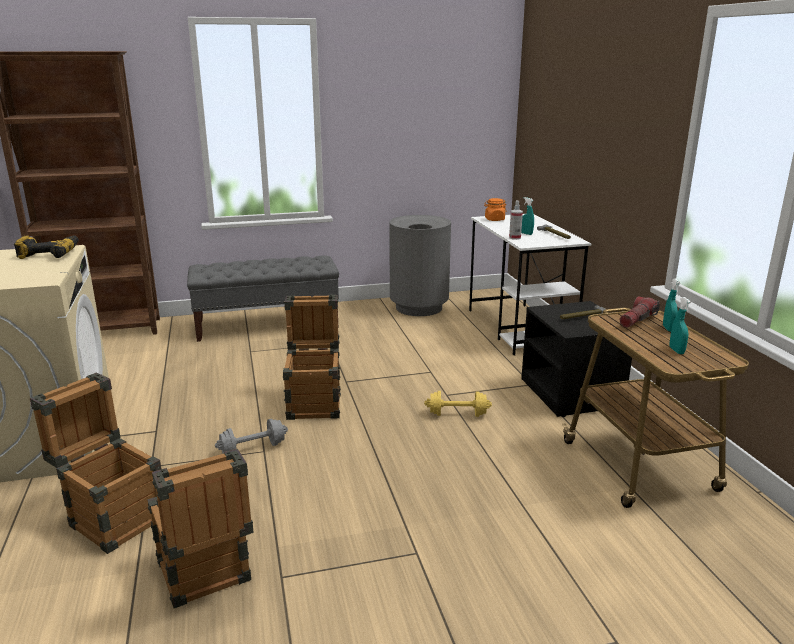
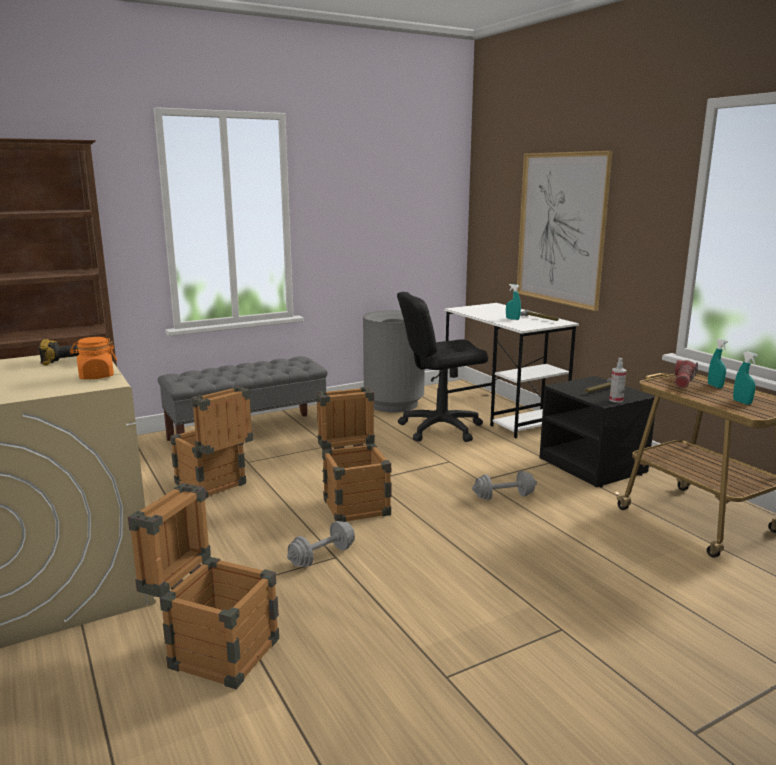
camera: 15 degrees left, 5 degrees down
(206, 579) = (367, 694): crate -> crate (214, 486)
(446, 337) = (440, 428): none -> black office chair
(457, 414) = (504, 497): yellow dumbbell -> grey dumbbell
(494, 219) = (469, 309): orange jar -> orange jar (96, 376)
(515, 238) = (506, 323): spray bottle -> spray bottle (616, 400)
(584, 141) = (561, 229): none -> picture

